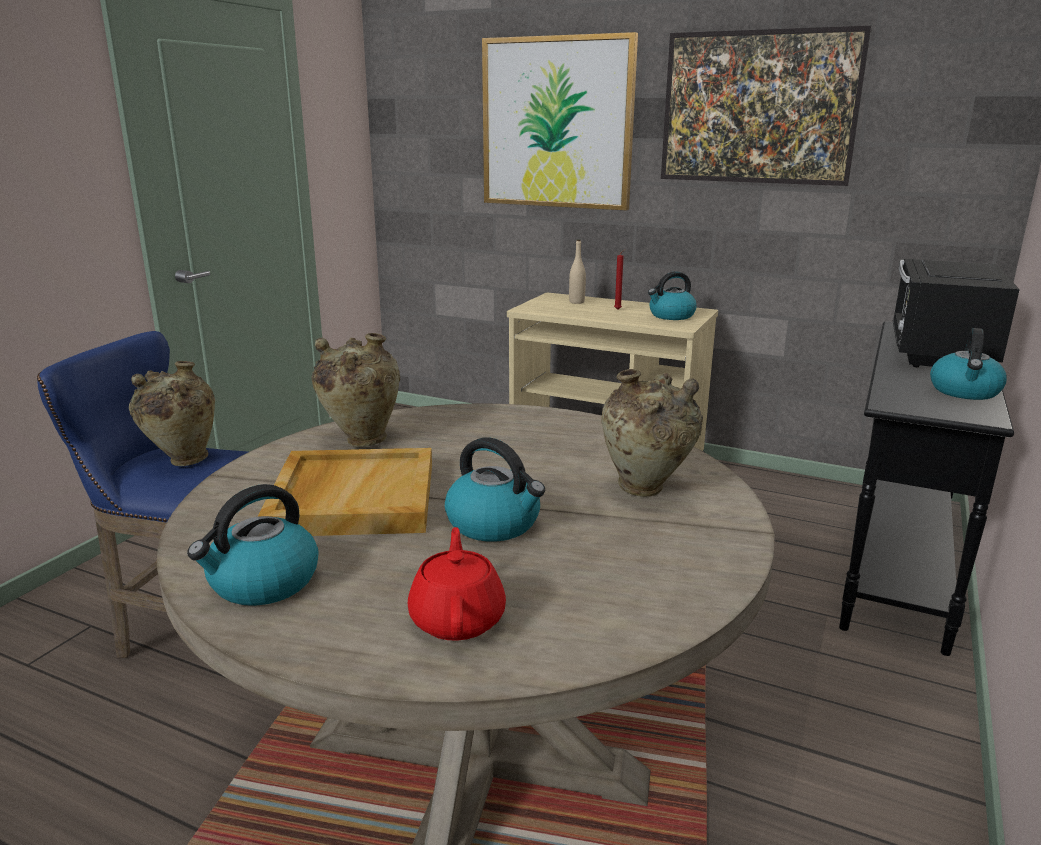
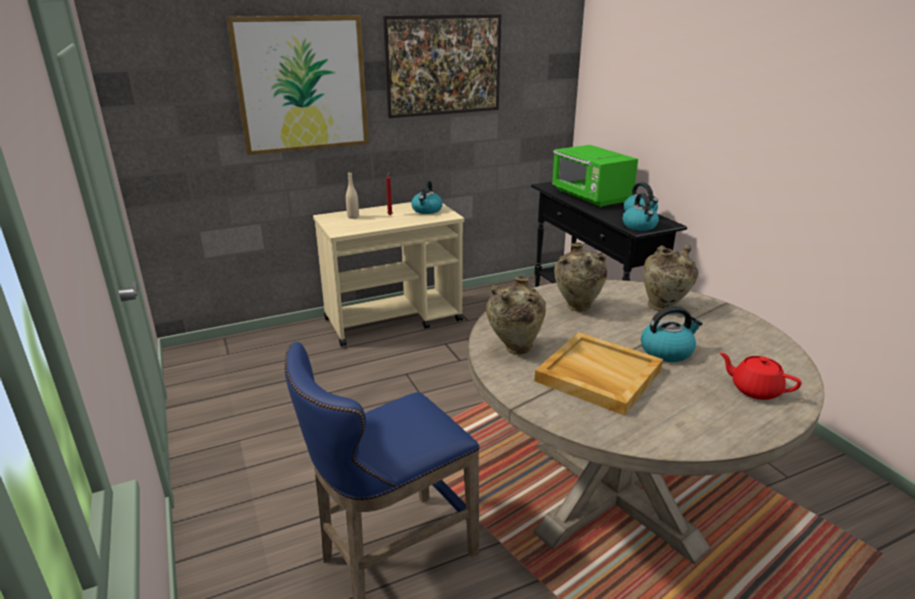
camera: 50 degrees left, 5 degrees up
(182, 460) = (385, 429): beige vase -> beige vase (577, 308)
(263, 583) = (682, 428): kettle -> kettle (640, 226)
(938, 354) = (590, 197): black microwave -> green microwave

